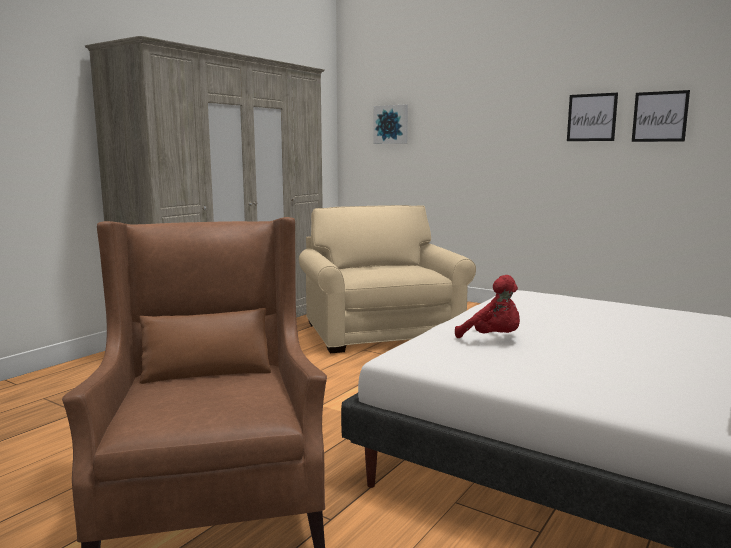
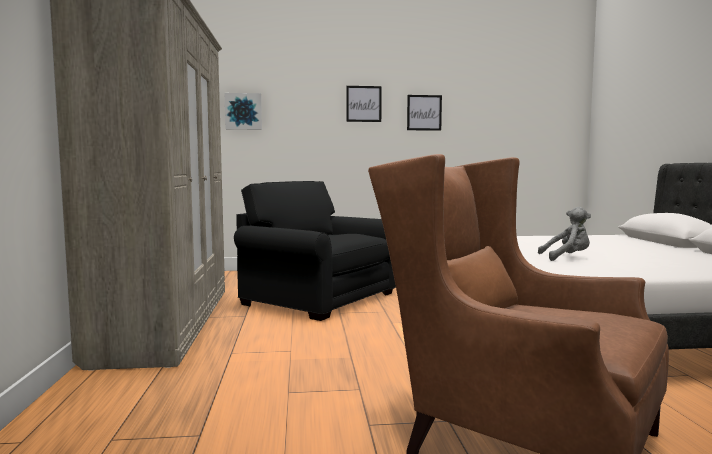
camera: 40 degrees left, 5 degrees down
(382, 332) = (321, 298): beige armchair -> black armchair
(493, 338) = (567, 258): red plush toy -> grey plush toy
(660, 116) = (470, 114): picture -> picture (363, 104)

